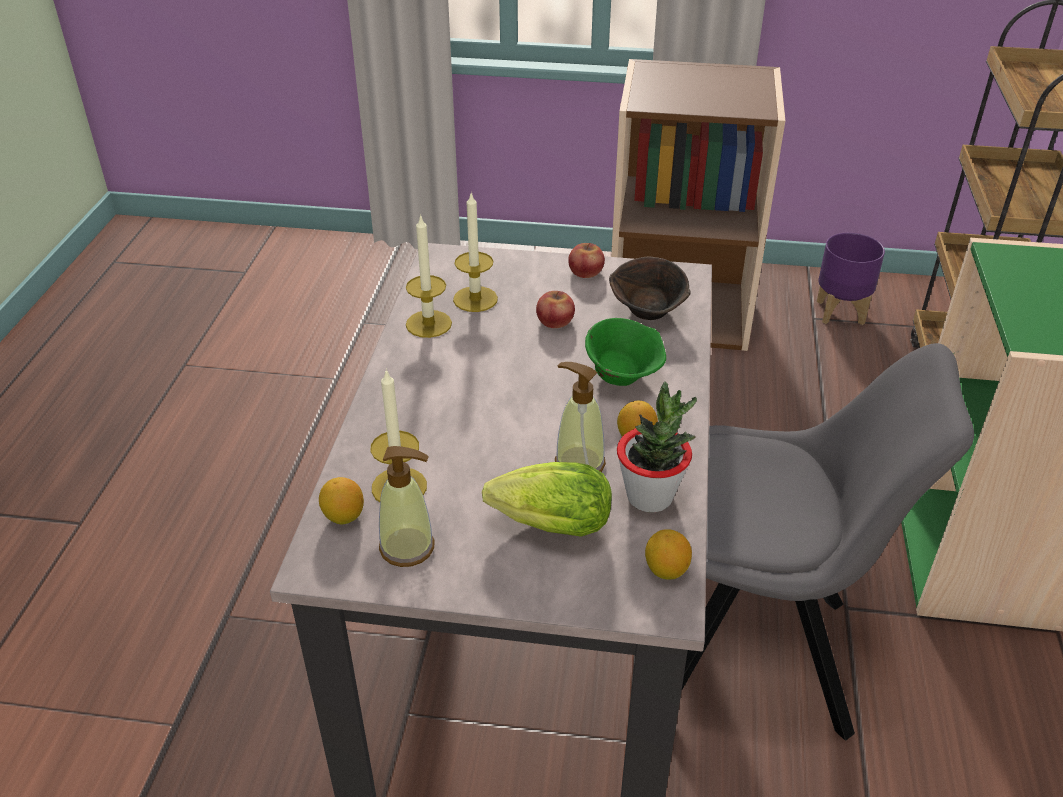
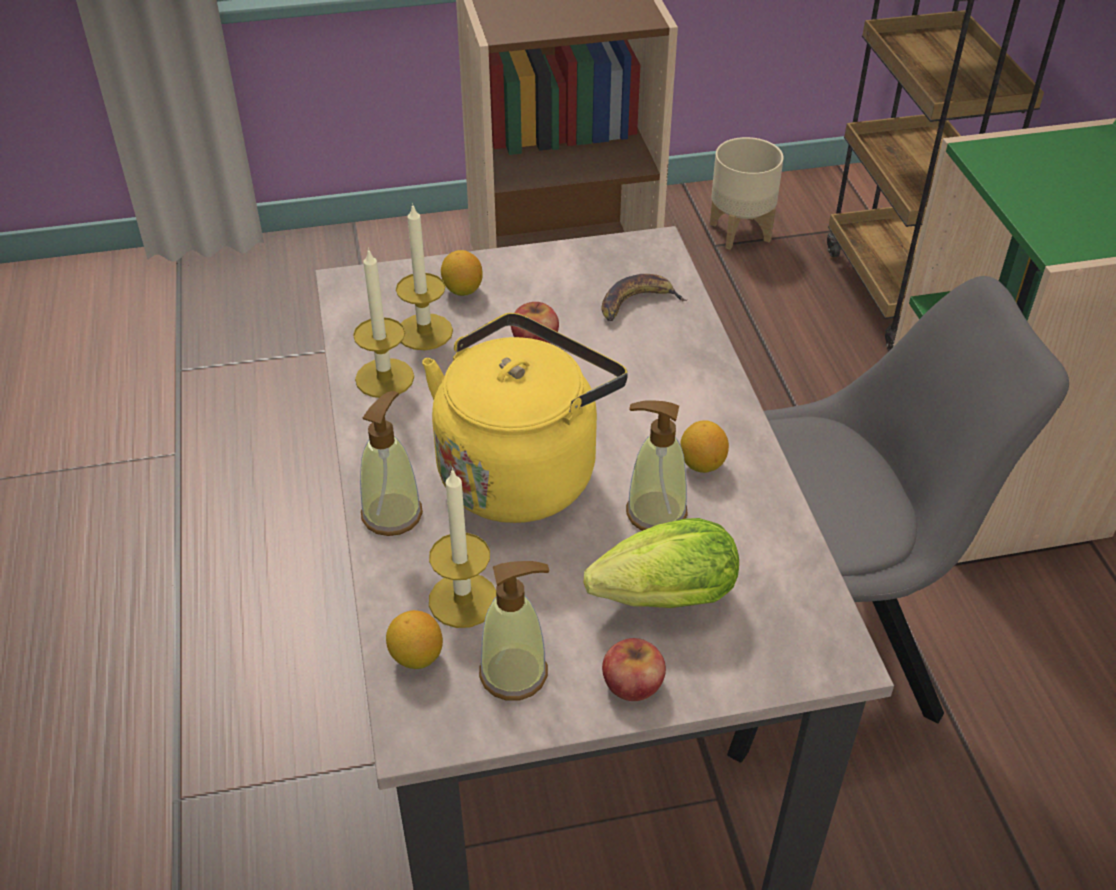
camera: 20 degrees left, 5 degrees up
(382, 416) = (392, 514): none -> soap dispenser
(493, 409) = (522, 470): none -> yellow kettle
(586, 271) = (537, 266): apple -> apple (632, 682)
(623, 376) = (649, 391): green bowl -> none
(648, 313) = (637, 304): brown bowl -> banana
(650, 496) = (753, 532): potted plant -> none
(666, 570) = (814, 615): lemon -> lemon (462, 290)
(841, 312) = (741, 232): purple planter -> beige planter

